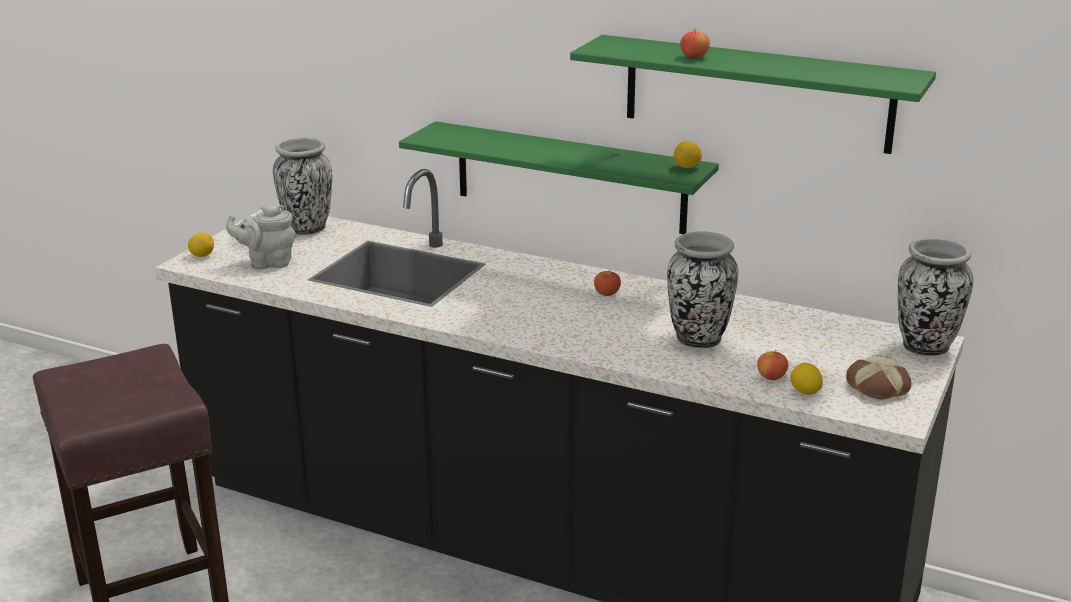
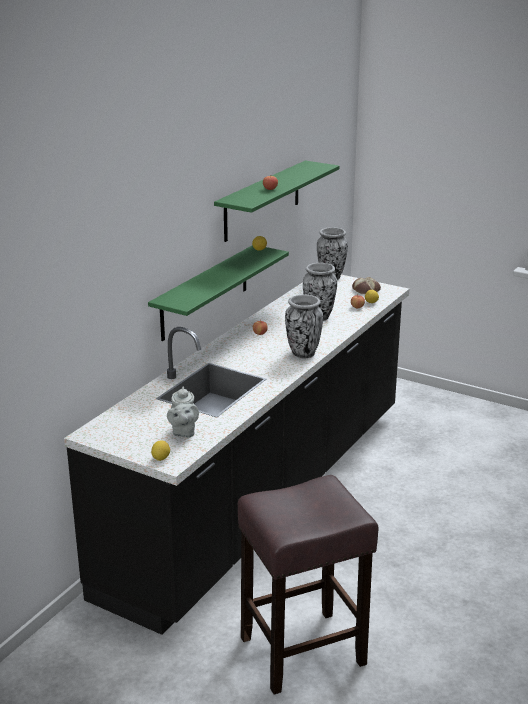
camera: 85 degrees left, 0 degrees up
(307, 229) = (124, 420): vase -> vase (303, 354)

